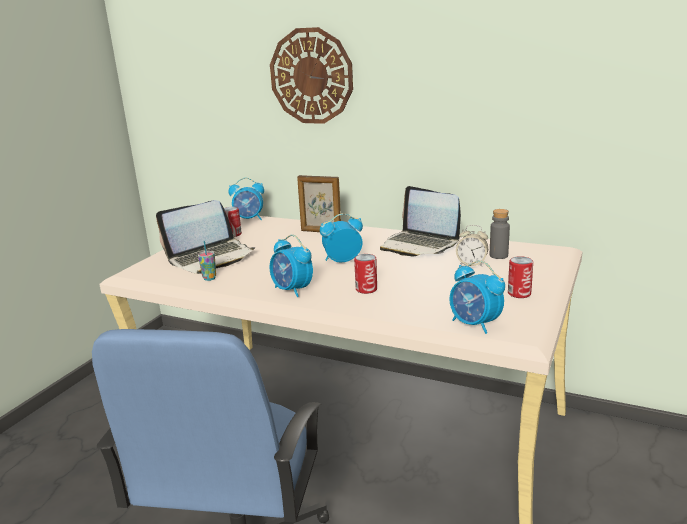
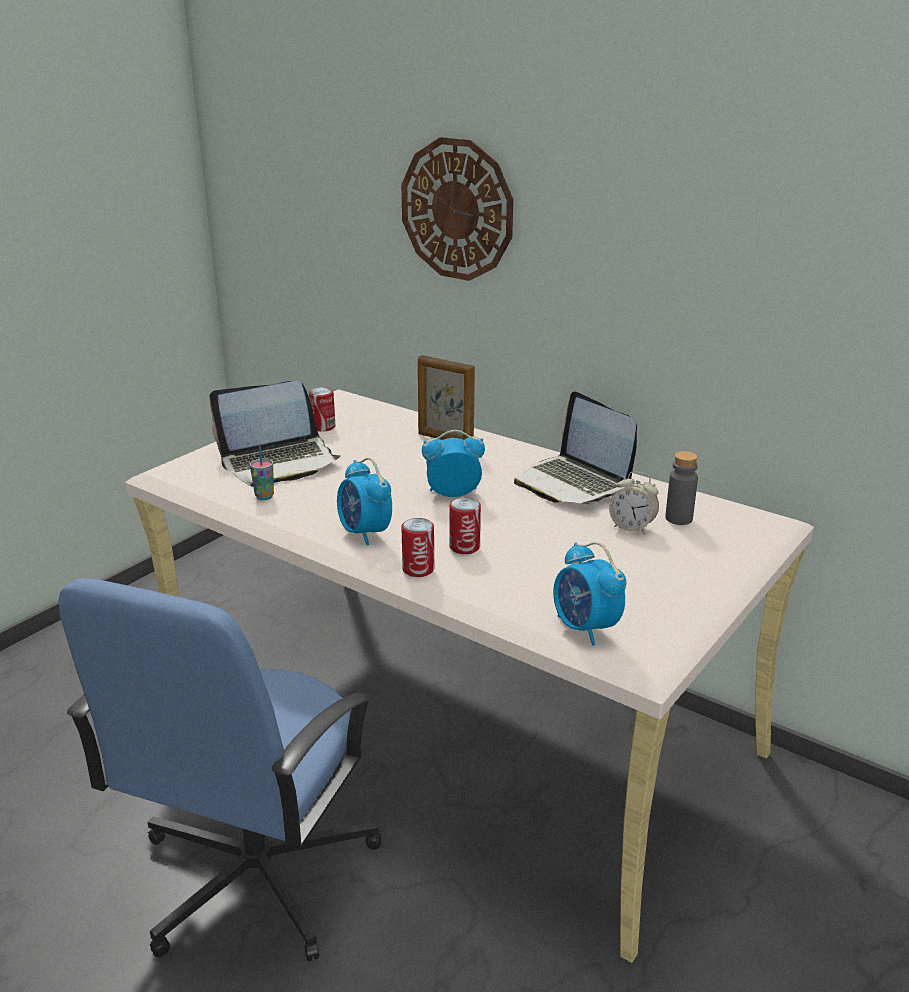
camera: 10 degrees right, 5 degrees up
(249, 219) = (355, 404): alarm clock -> none
(519, 293) = (674, 588): can -> can (418, 569)

